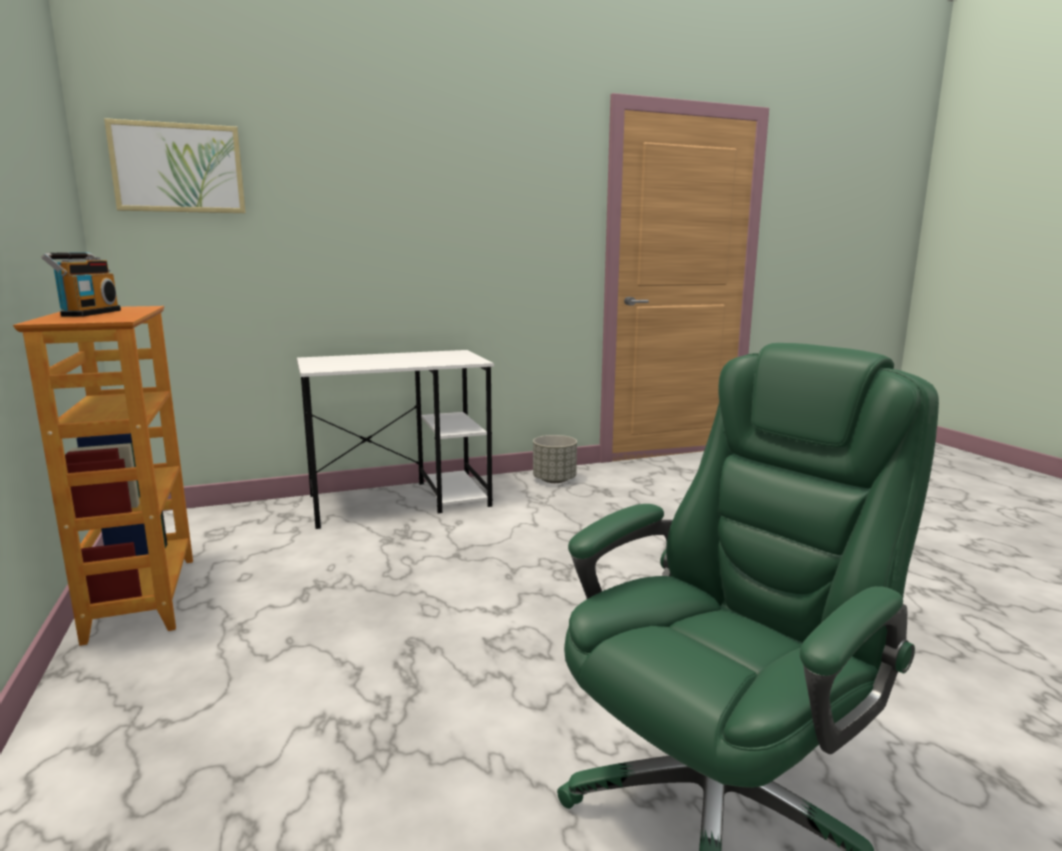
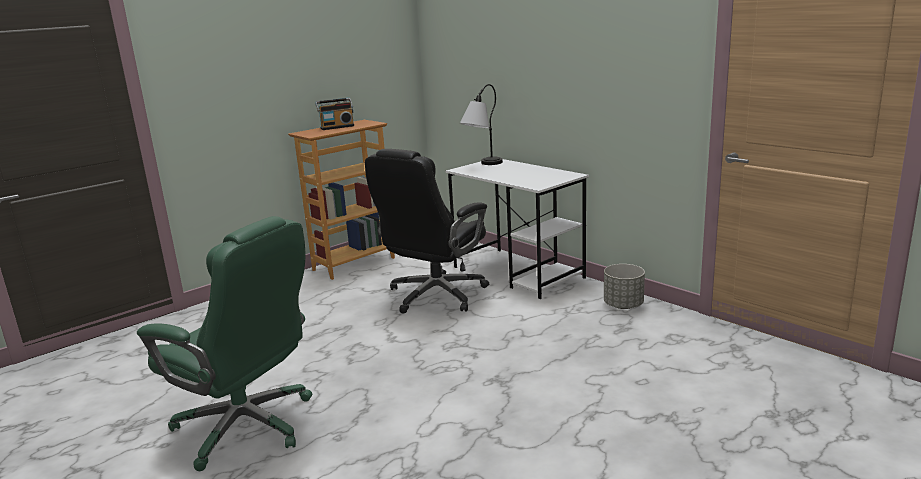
camera: 70 degrees right, 5 degrees up
(178, 168) = (451, 36): picture -> none
(325, 363) = (482, 165): none -> table lamp
(394, 557) = (435, 295): none -> black office chair

